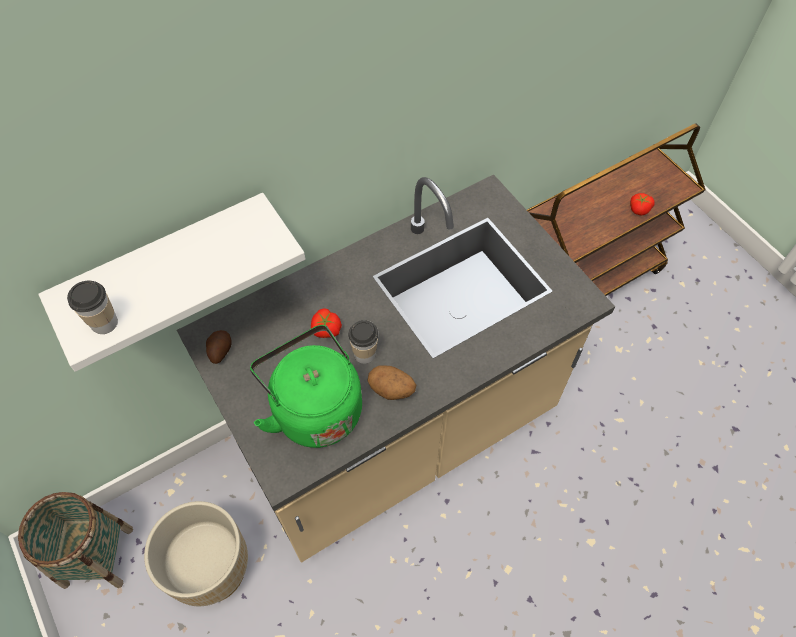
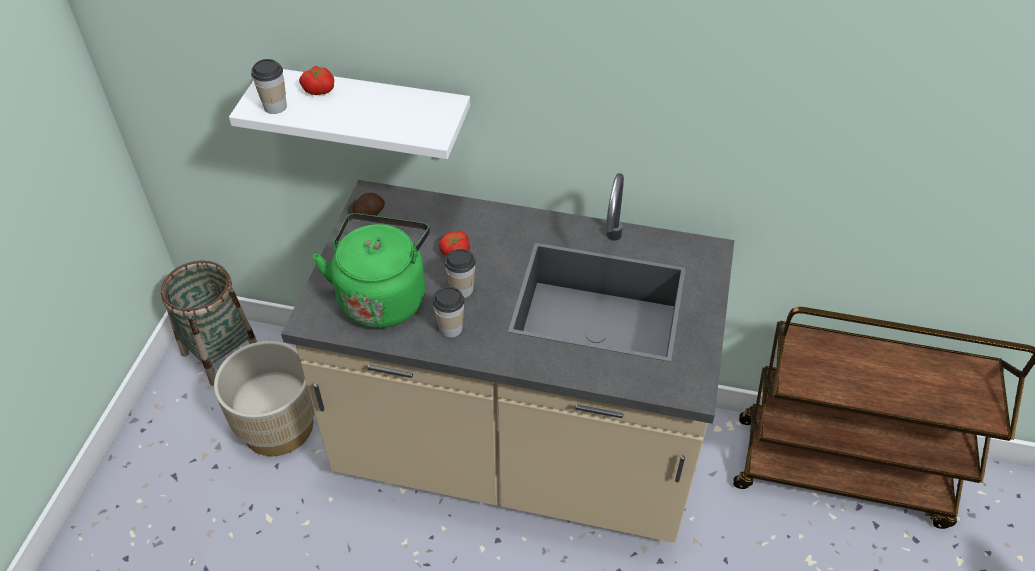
camera: 45 degrees right, 10 degrees down
(392, 389) = (450, 328): potato -> cup
(638, 209) = (906, 400): tomato -> tomato (319, 89)

